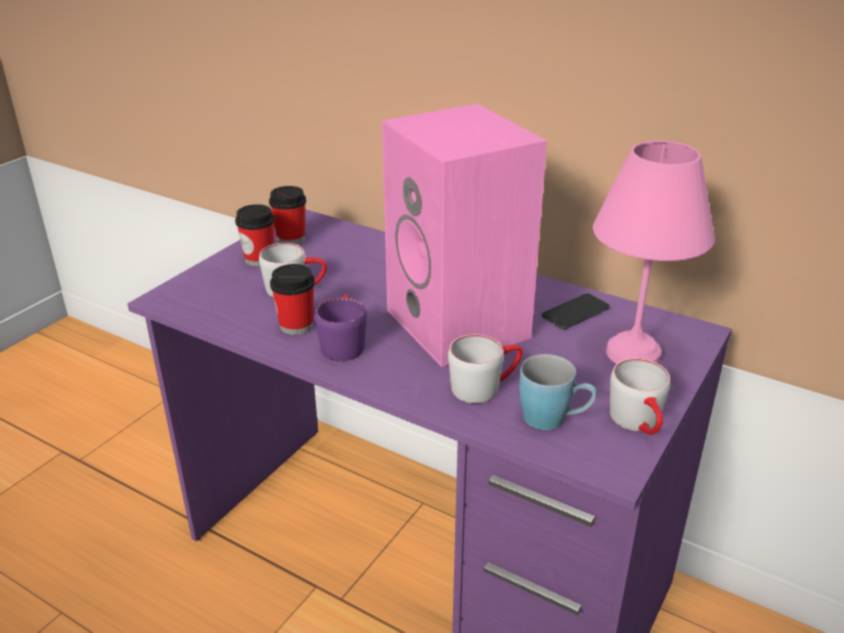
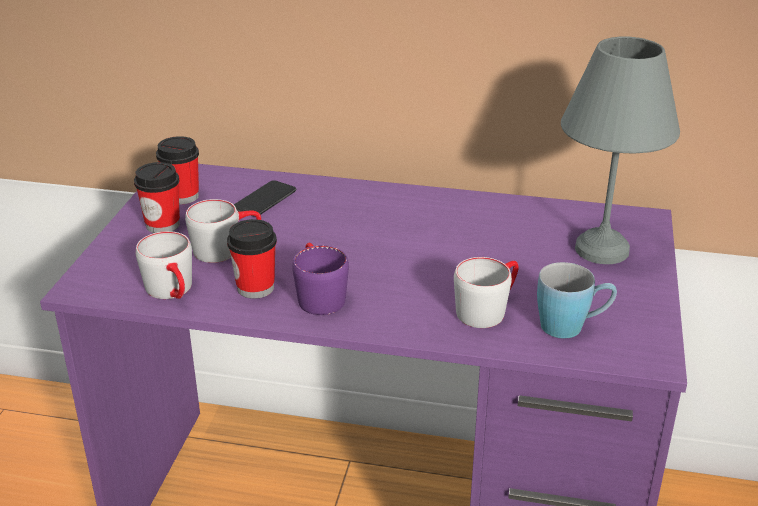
camera: 20 degrees left, 0 degrees up
(461, 325) = (425, 253): pink speaker -> none
(575, 312) = (525, 220): phone -> phone (264, 199)
(633, 352) = (601, 248): pink table lamp -> grey table lamp
(639, 424) = (648, 313): grey mug -> grey mug (173, 292)

